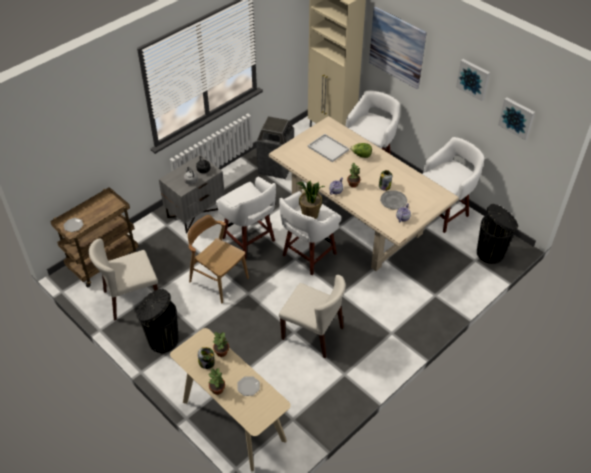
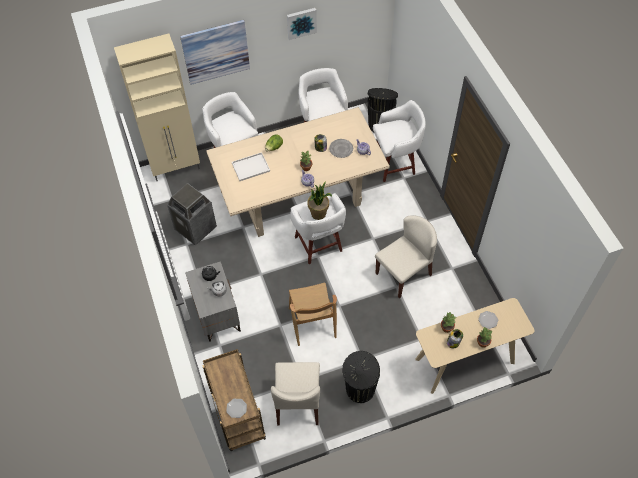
camera: 65 degrees left, 10 degrees up
(219, 280) = (312, 323): brown chair -> brown chair turned 75 degrees counterclockwise
(249, 240) = (277, 282): white stool -> white stool (395, 164)
(517, 117) = (348, 22): picture -> none

